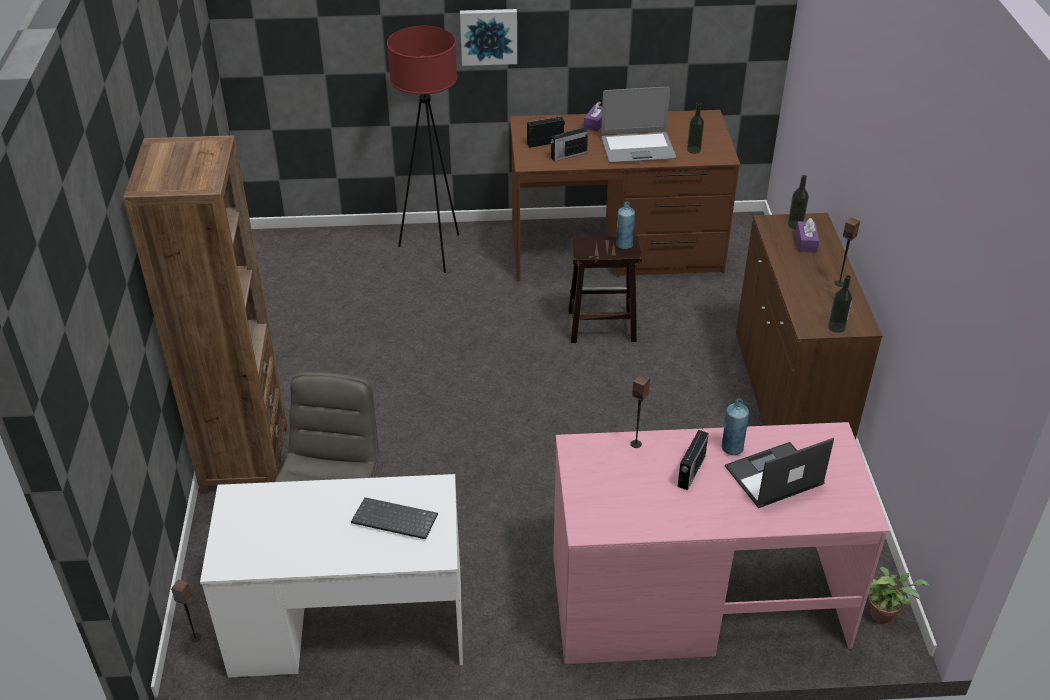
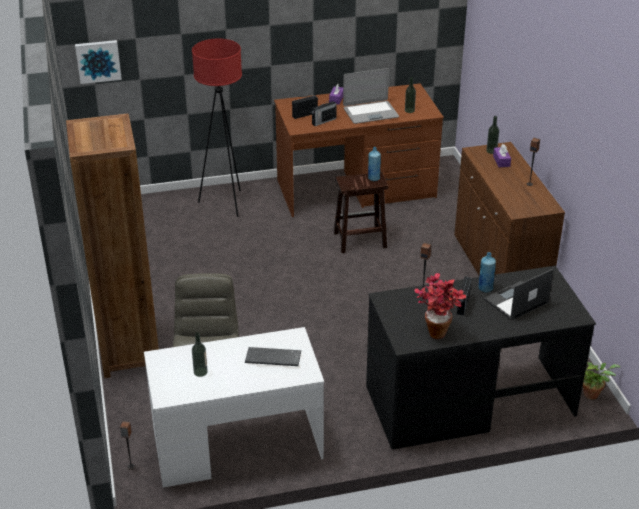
camera: 10 degrees left, 5 degrees down
(488, 36) = (257, 43): picture -> picture (98, 61)
(640, 510) = (437, 330): none -> potted plant
(696, 599) = (469, 400): pink desk -> black desk
(836, 327) = (534, 210): bottle -> bottle (200, 372)

